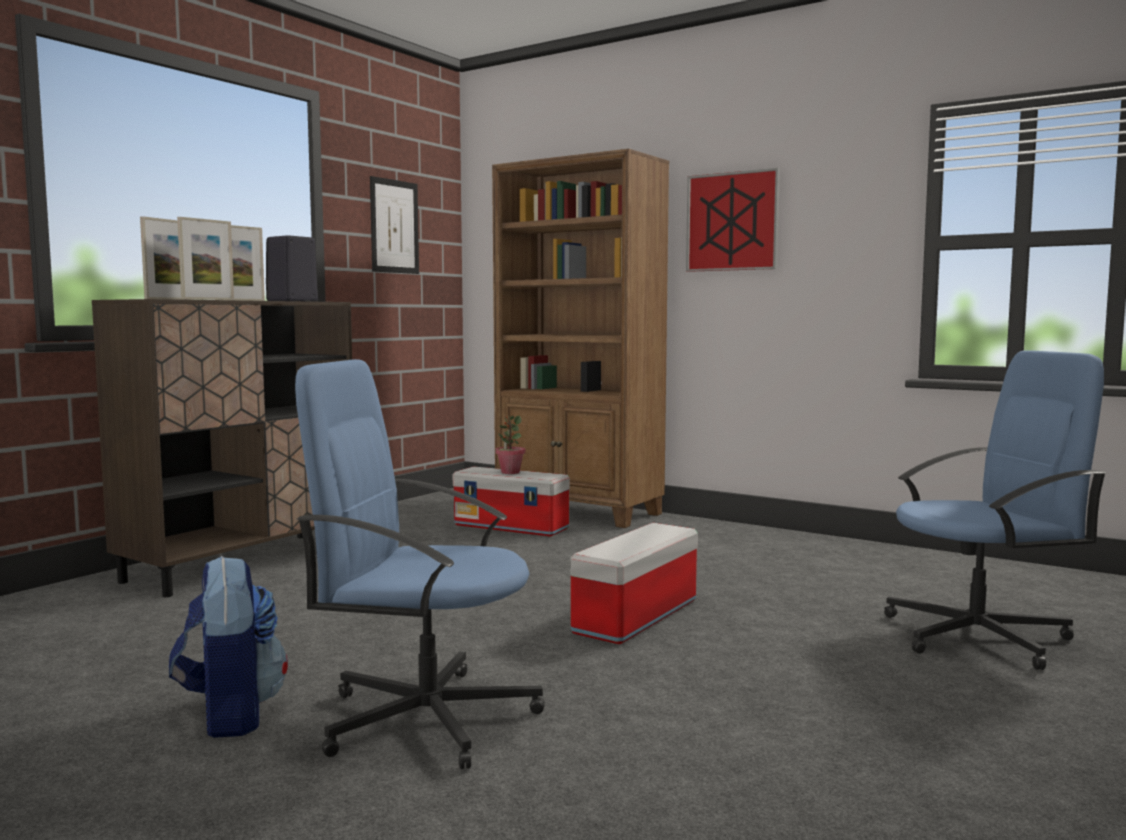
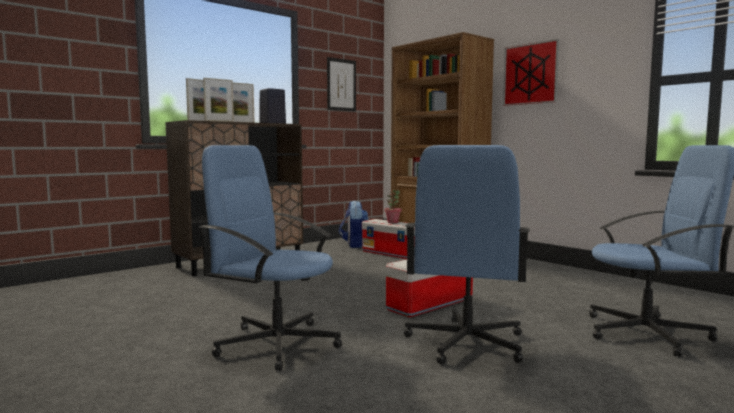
camera: 15 degrees right, 0 degrees up
(230, 714) = (183, 332): backpack -> backpack (354, 245)
(737, 681) = (465, 343): none -> blue office chair

